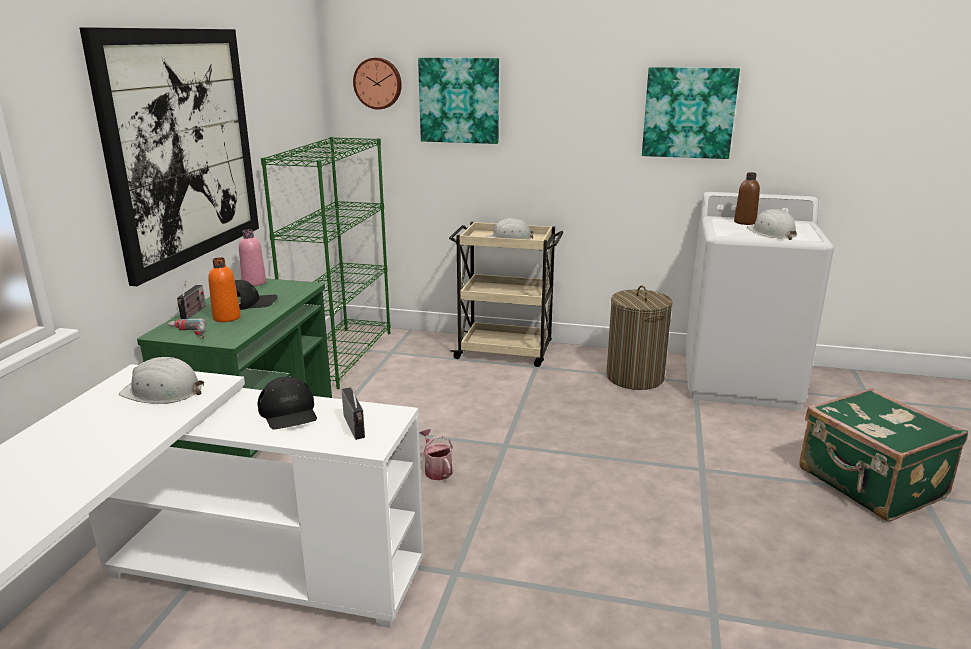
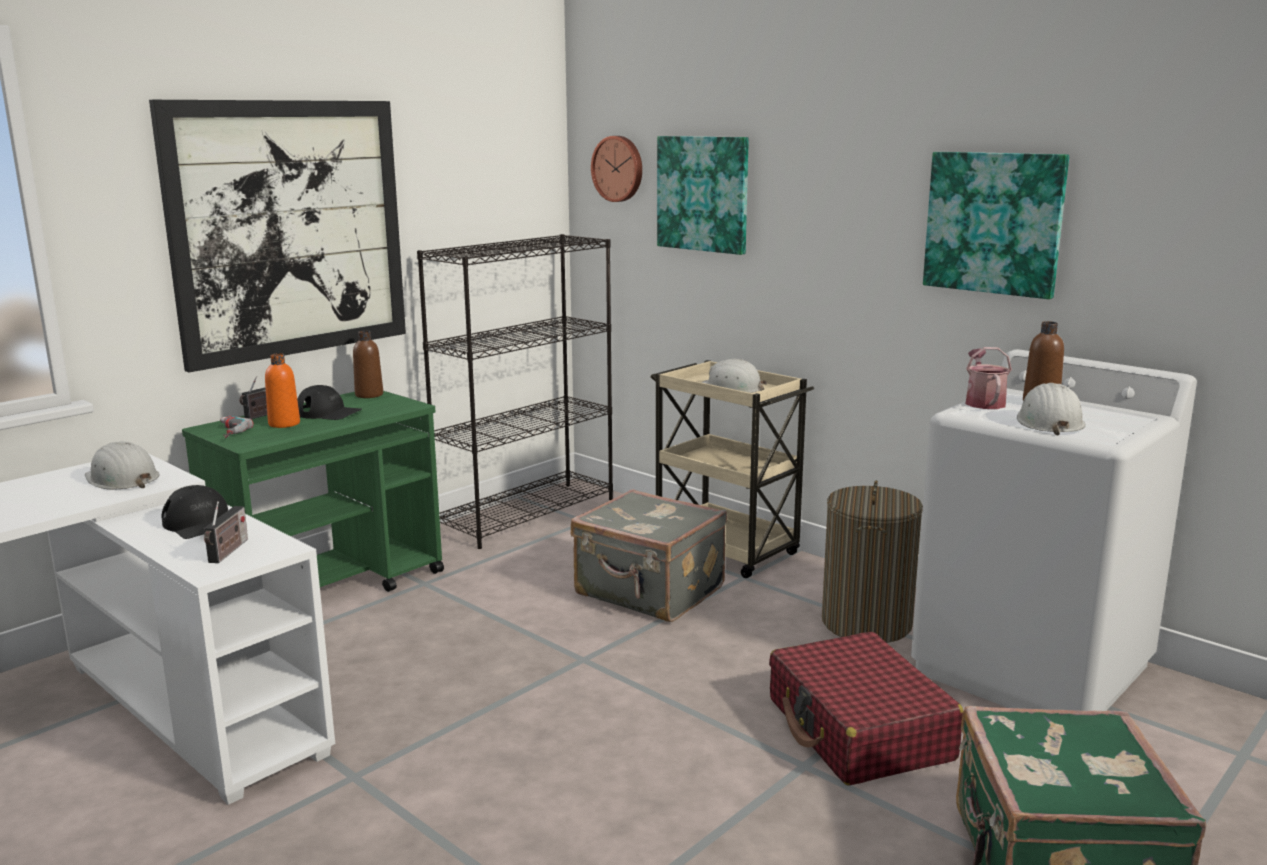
camera: 30 degrees right, 5 degrees down
(254, 283) = (369, 395): pink bottle -> brown bottle
(289, 412) = (200, 524): black cap -> black cap turned 45 degrees counterclockwise
(342, 356) = (527, 513): green bookcase -> black bookcase
(436, 470) = (472, 663): watering can -> watering can (983, 402)
(492, 390) = (649, 592): none -> grey suitcase
(703, 440) = (859, 730): none -> red suitcase

